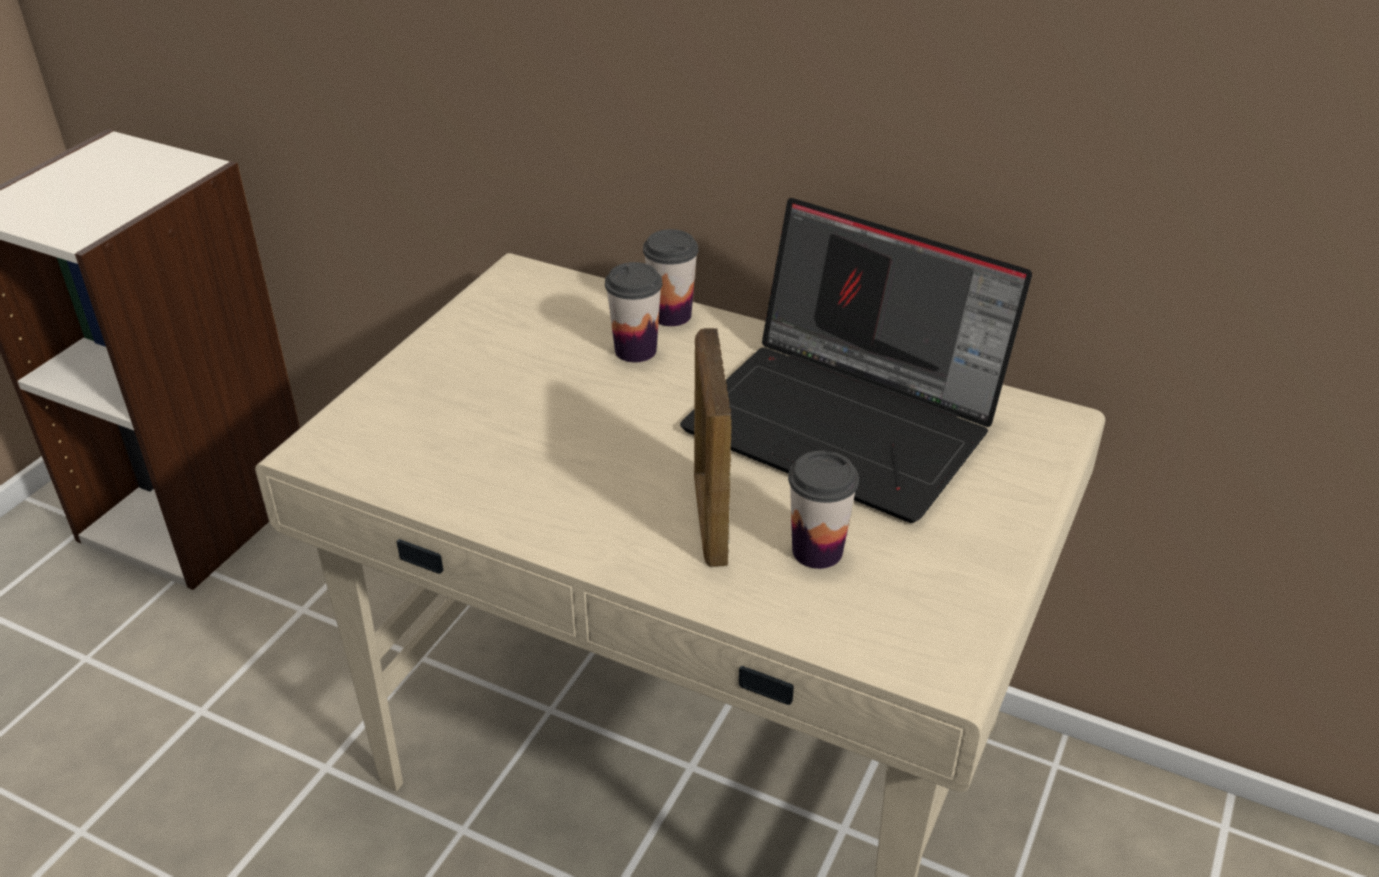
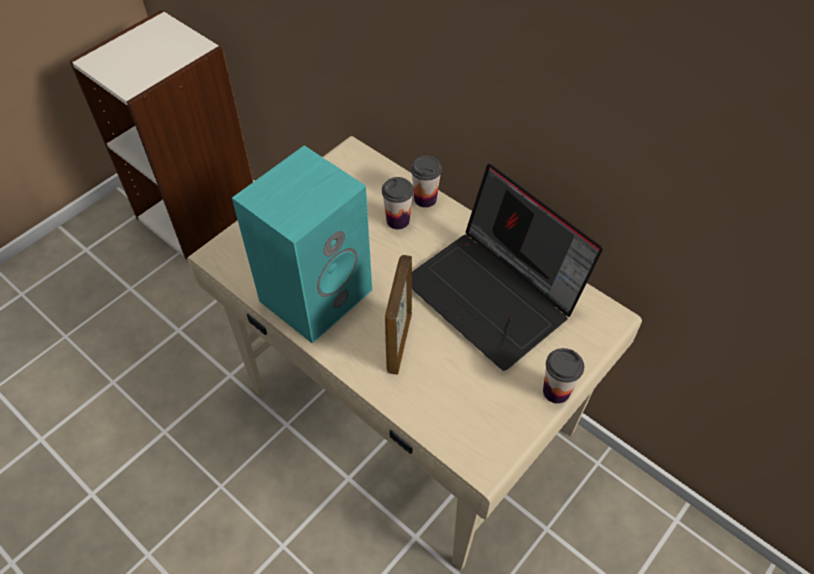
camera: 15 degrees right, 15 degrees up
(527, 473) = (316, 293): none -> turquoise speaker
(817, 551) = (447, 375): cup -> cup (556, 391)

